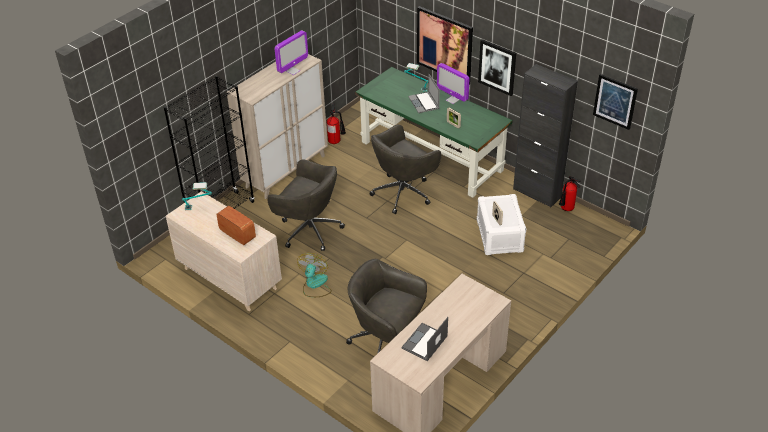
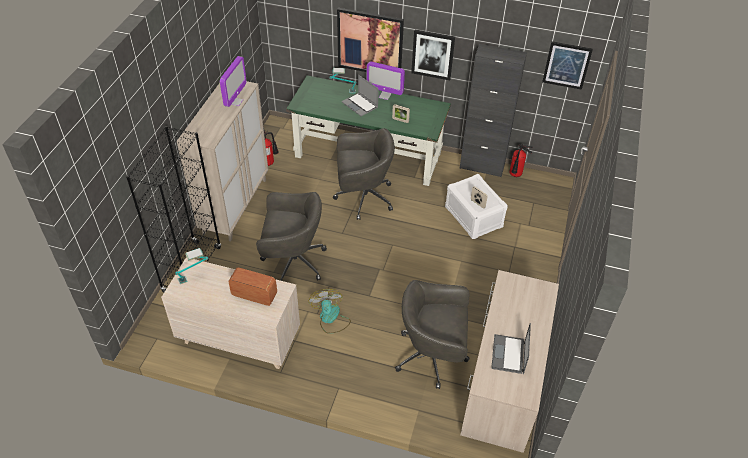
camera: 25 degrees left, 5 degrees up
(403, 192) = (363, 197): grey office chair -> grey office chair turned 120 degrees counterclockwise

